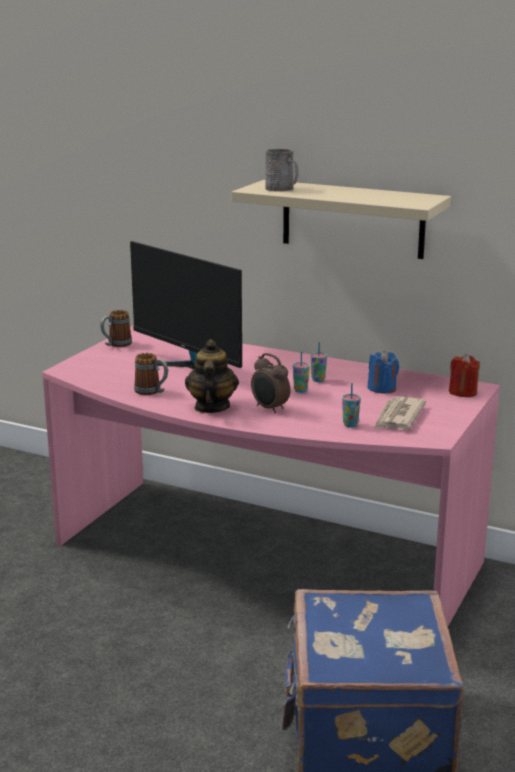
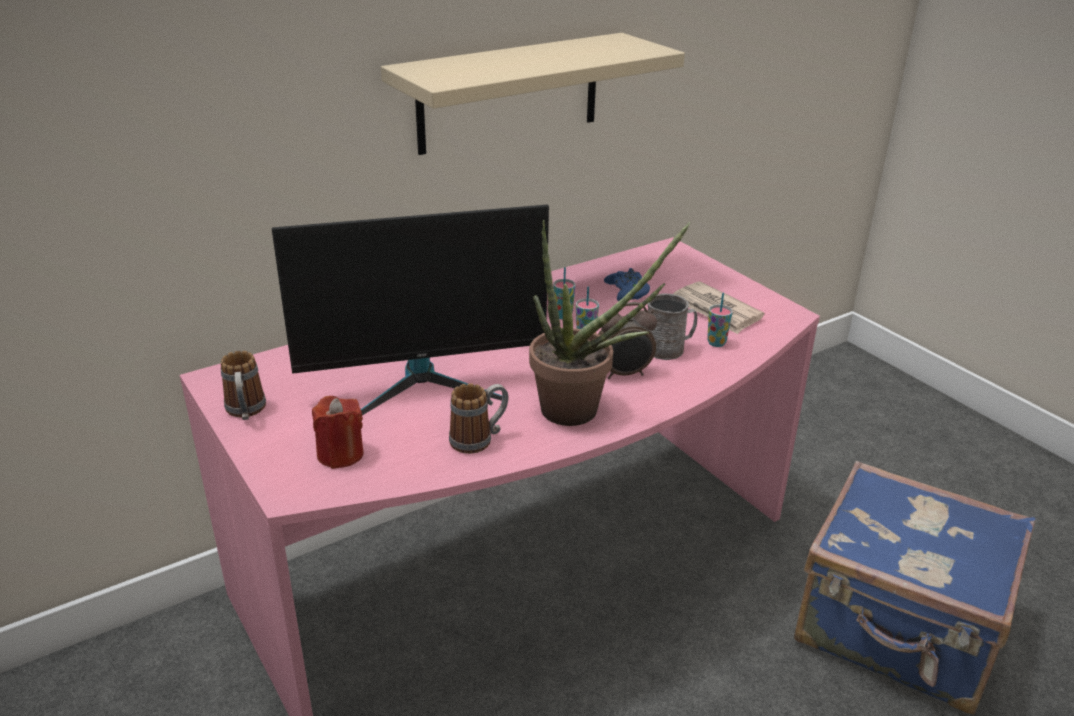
camera: 60 degrees left, 10 degrees up
(211, 407) = (582, 411): teapot -> potted plant
(282, 189) = (469, 71): grey mug -> grey mug (669, 348)
(382, 388) = (627, 291): blue candle -> blue game controller
(462, 392) = (678, 259): red candle -> red candle (340, 454)

